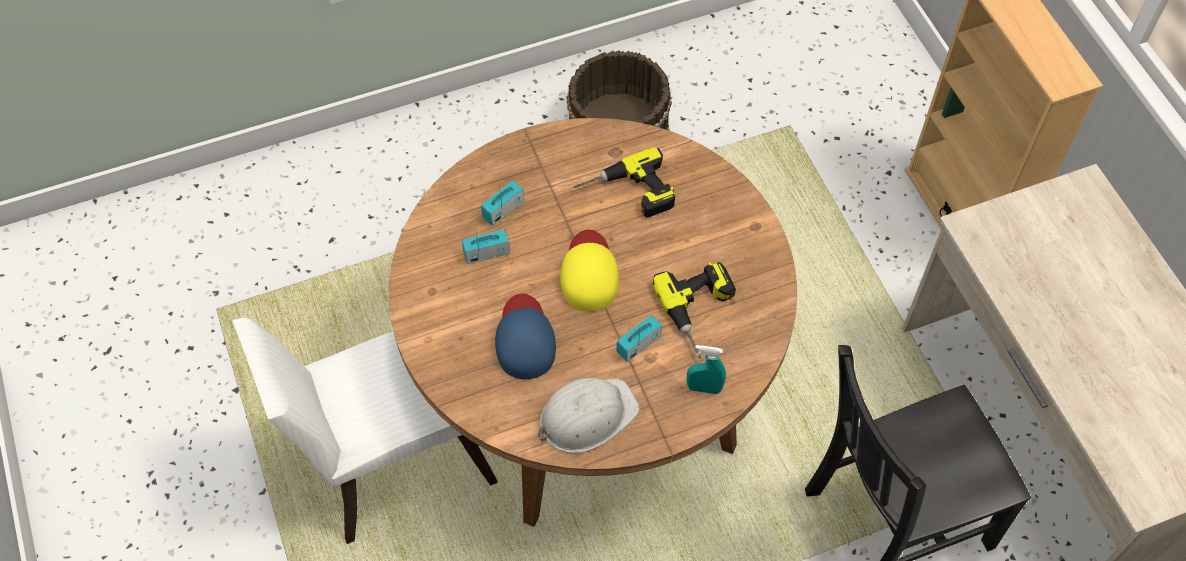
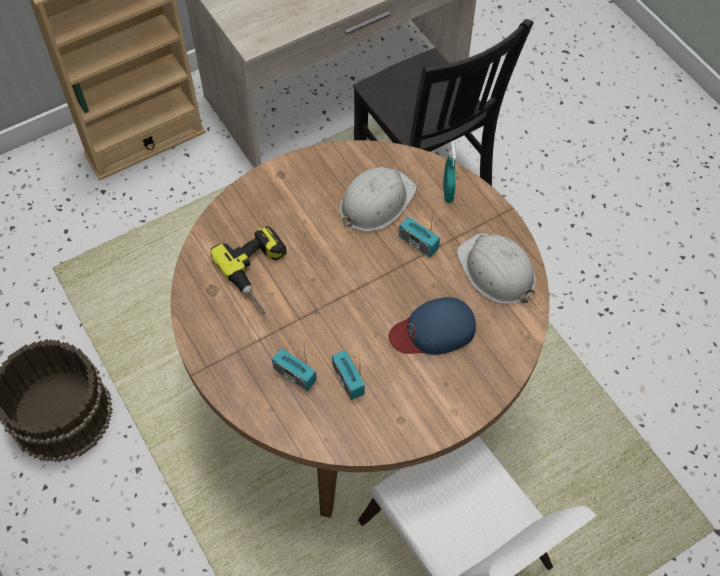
camera: 100 degrees left, 0 degrees up
(589, 272) = (353, 291): yellow cap -> none
(702, 312) = (376, 202): power drill -> white hard hat

